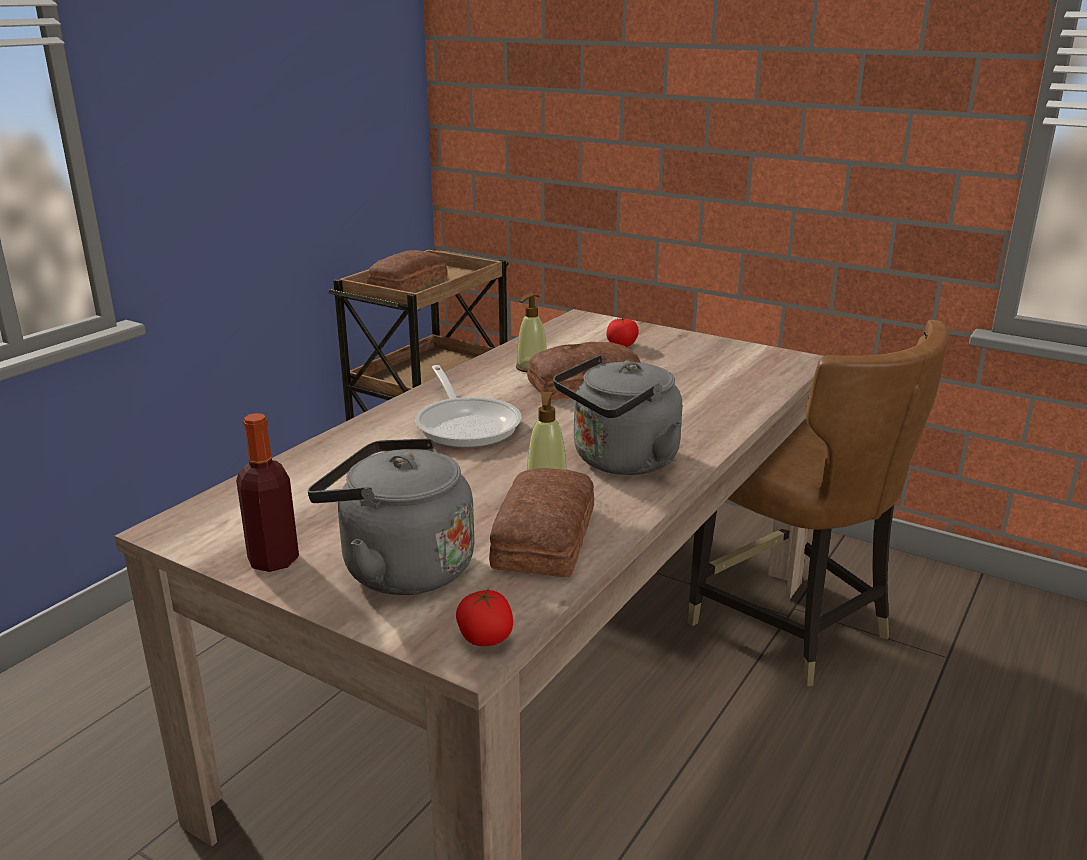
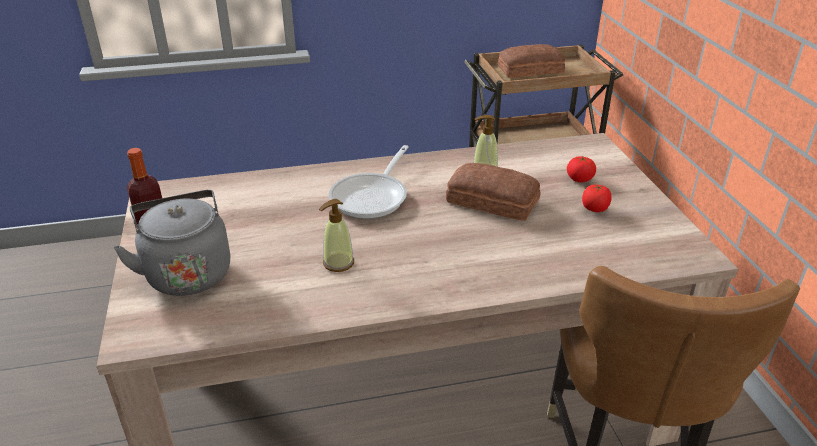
camera: 45 degrees right, 10 degrees up
(485, 639) = (147, 339): tomato -> tomato (594, 209)
(547, 537) = (276, 298): bread -> none
(620, 462) = (405, 271): grey kettle -> none

